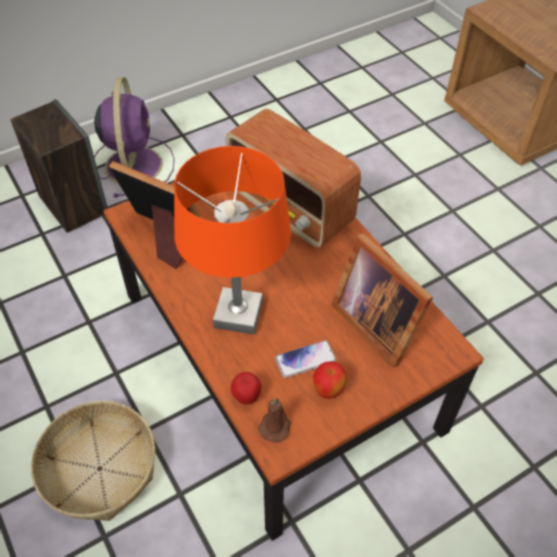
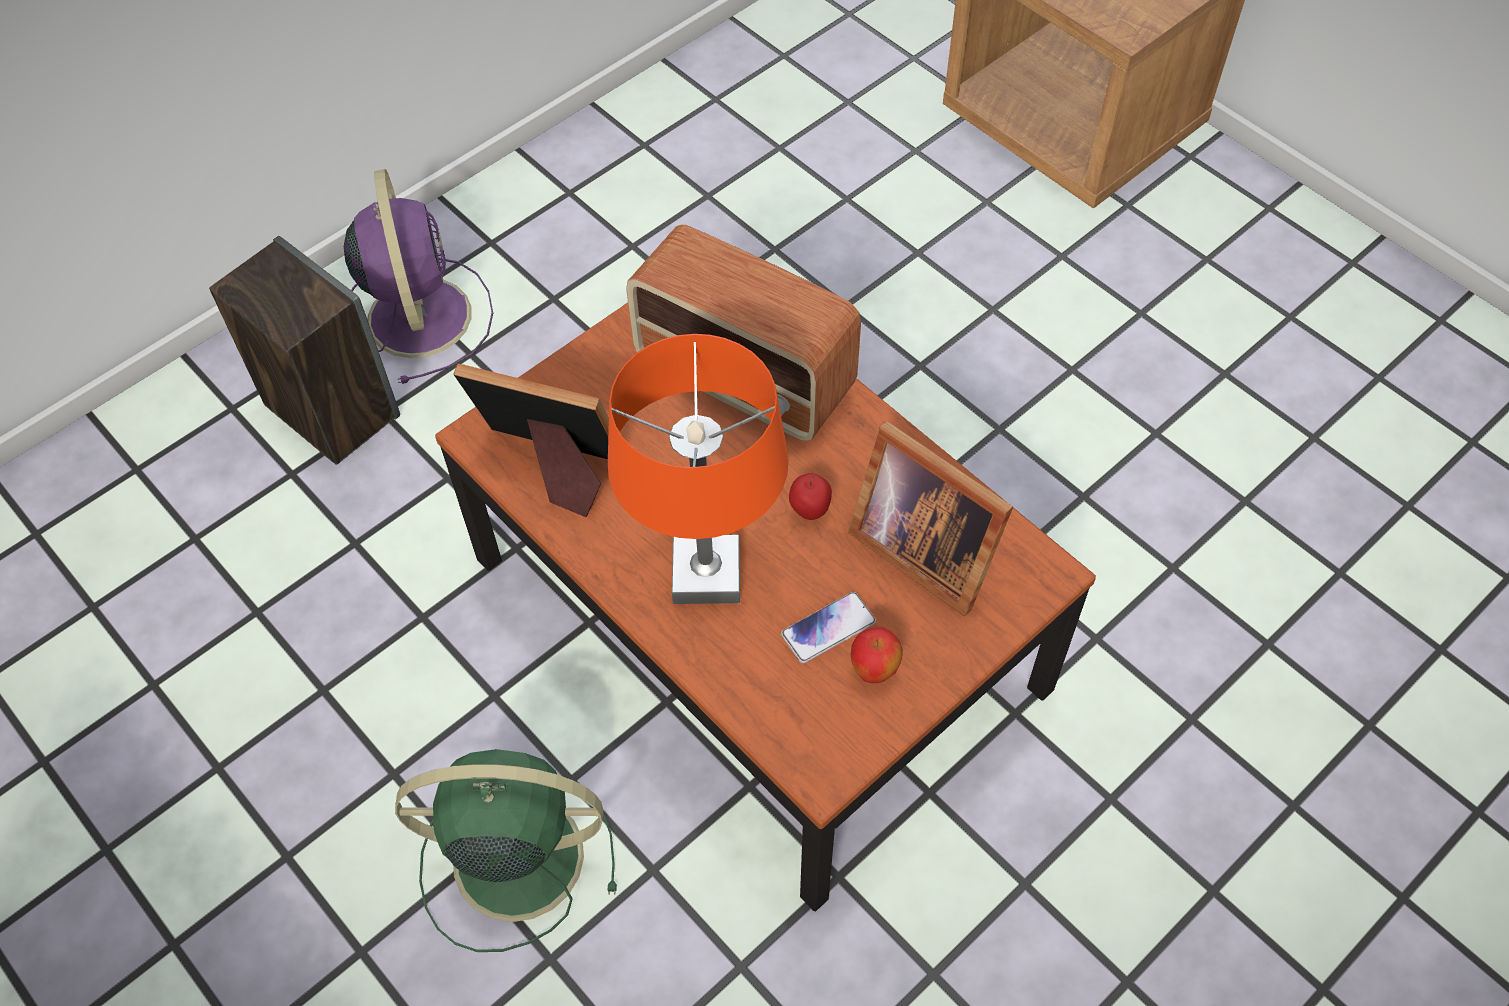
camera: 10 degrees left, 5 degrees up
(99, 469) = (512, 857): basket -> green fan
(246, 397) = (752, 704): apple -> apple (809, 511)
(275, 425) = (807, 739): brown candle -> none

